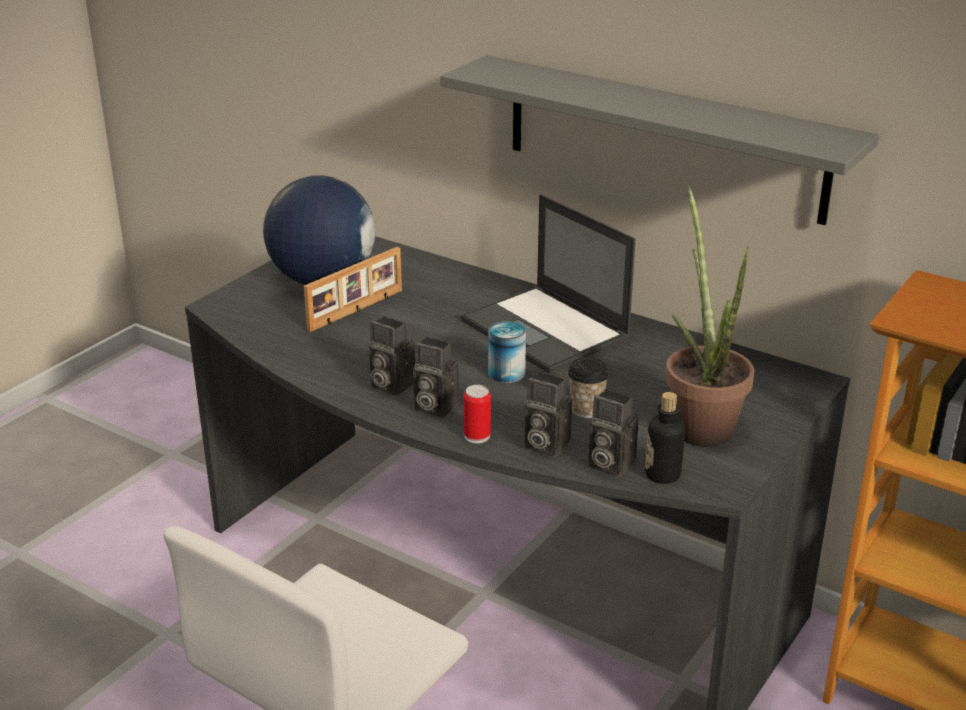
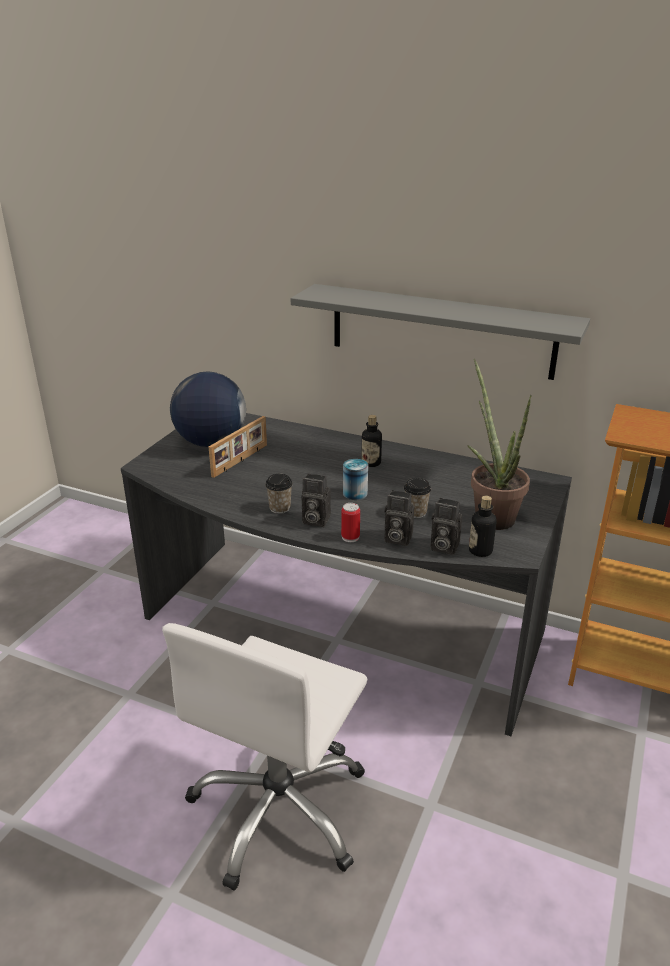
camera: 10 degrees left, 0 degrees up
(389, 384) = (280, 508): camera -> cup
(546, 330) = (371, 463): laptop -> bottle

